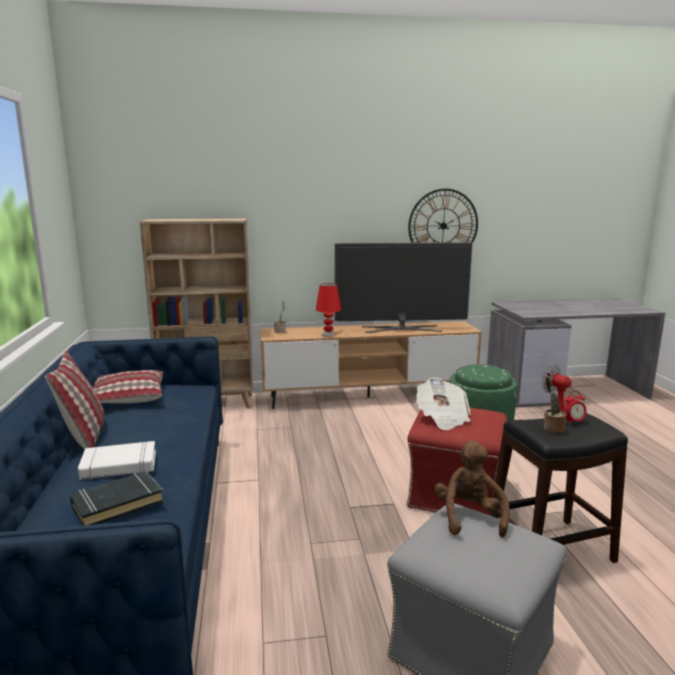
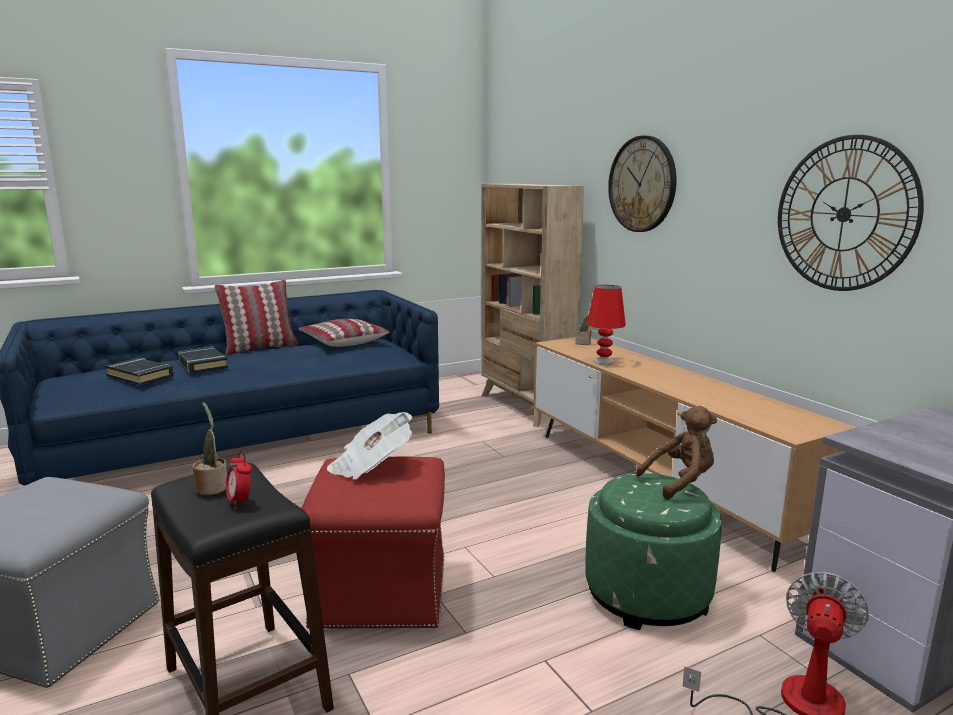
camera: 70 degrees right, 0 degrees up
(119, 466) = (202, 364): white book -> black book
(302, 215) = (642, 184): none -> wall clock
(401, 329) = (704, 391): television -> none
(469, 517) = (92, 499): brown plush toy -> brown plush toy (680, 483)

